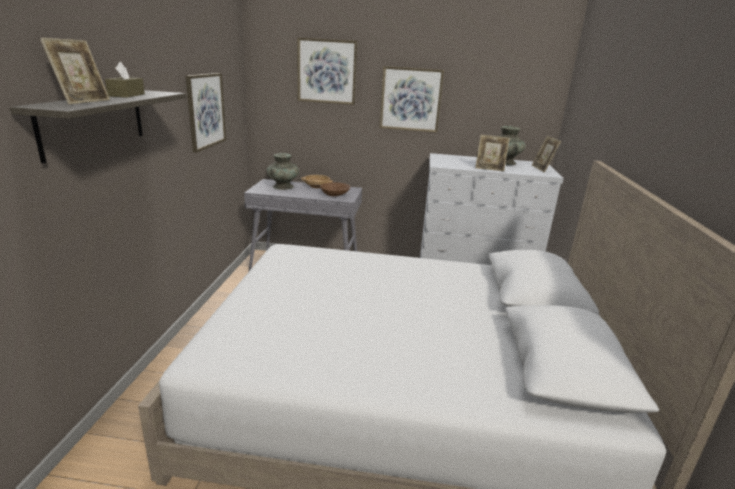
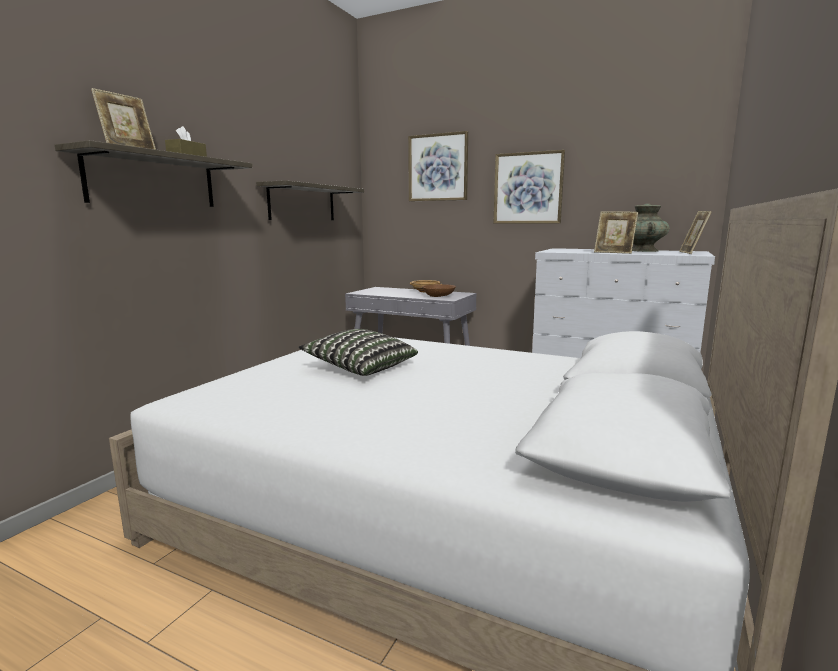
camera: 20 degrees right, 10 degrees down
(205, 111) = (302, 203): picture -> shelf
(283, 186) = (389, 291): turquoise vase -> none
(326, 295) = (361, 368): none -> pillow

